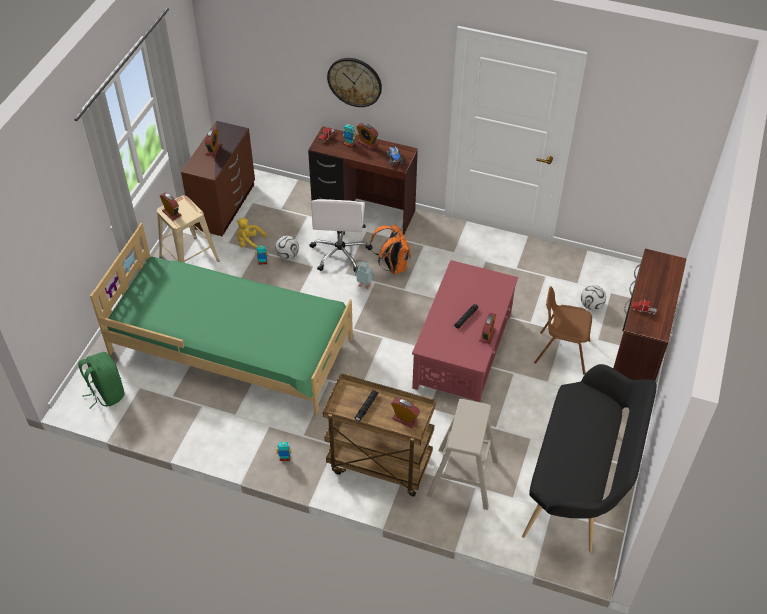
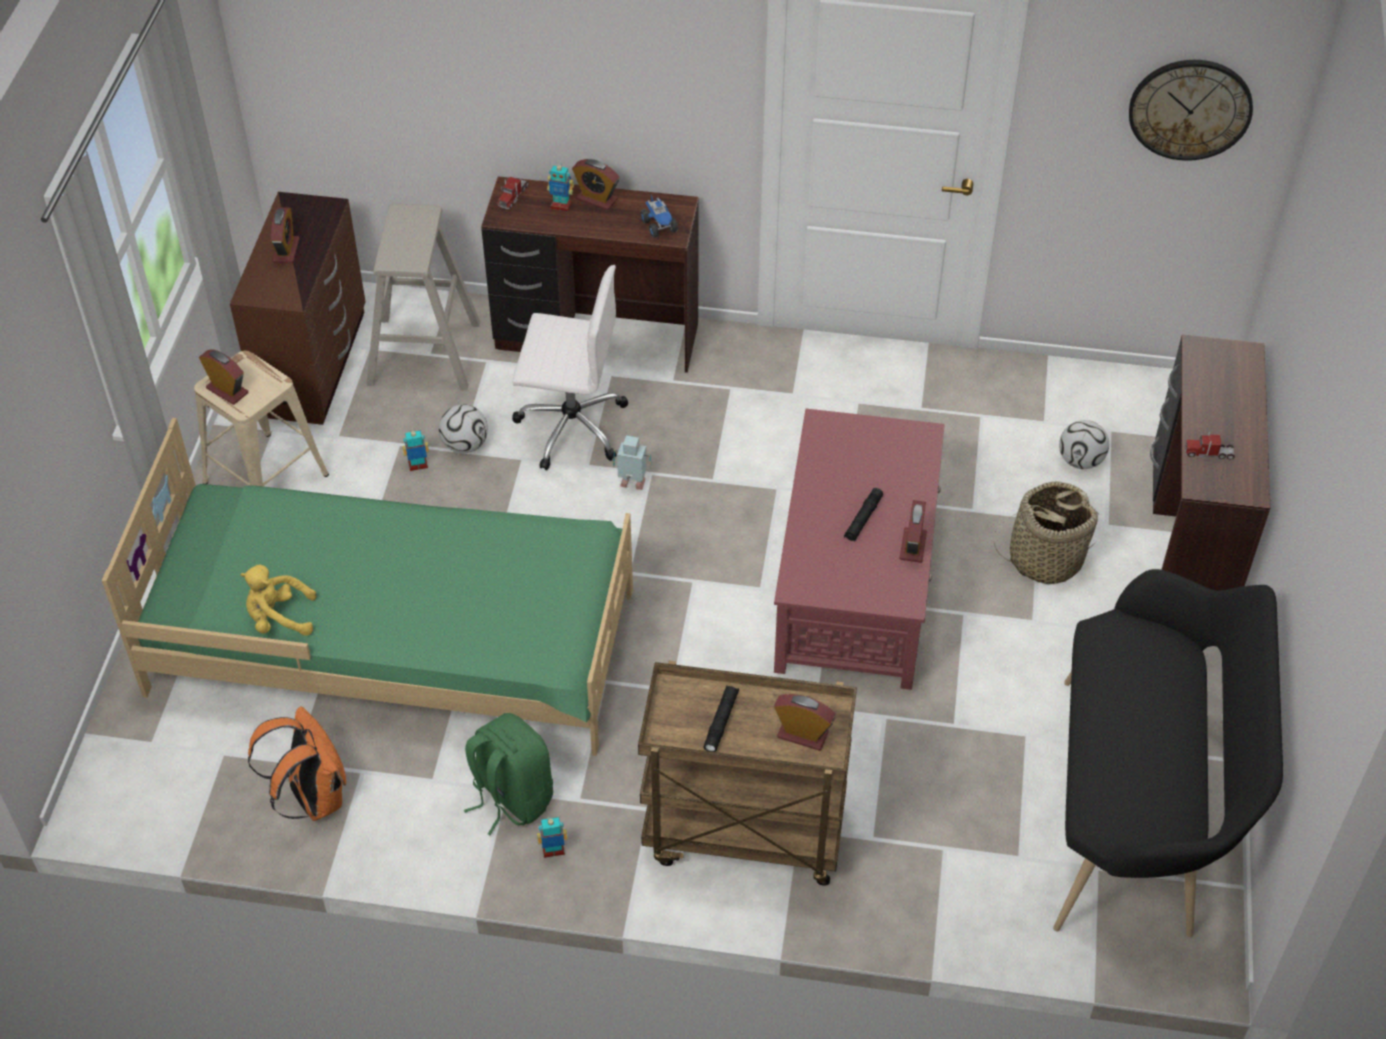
camera: 10 degrees left, 0 degrees up
(106, 393) = (156, 776): green backpack -> green backpack (510, 797)
(250, 243) = (383, 430): yellow plush toy -> yellow plush toy (279, 618)
(340, 253) = (570, 426): white office chair -> white office chair turned 75 degrees counterclockwise
(354, 81) = (562, 78): wall clock -> wall clock (1190, 109)
(392, 266) = (679, 437): orange backpack -> orange backpack (312, 797)
(462, 478) = (913, 833): beige stool -> beige stool (424, 353)
(561, 352) = (1045, 558): brown chair -> basket

